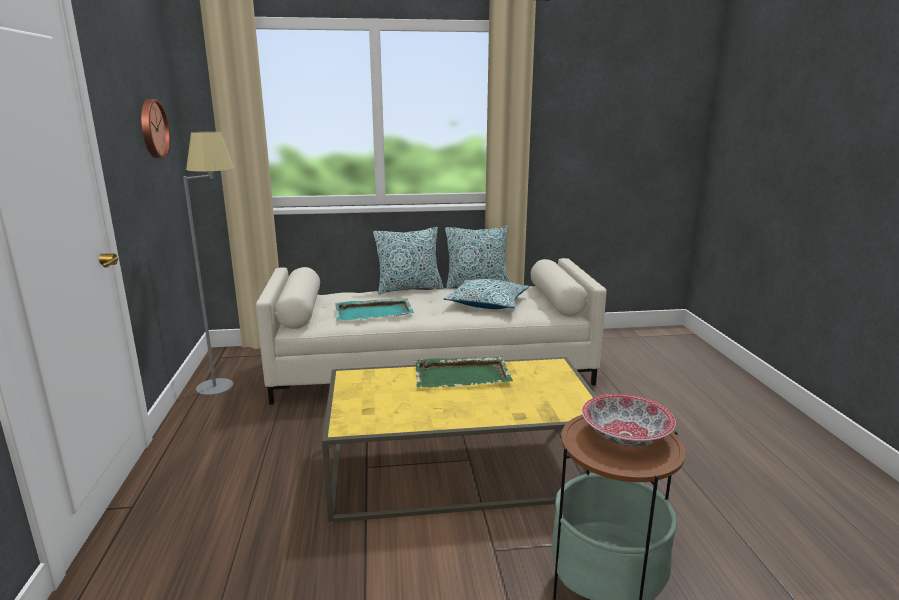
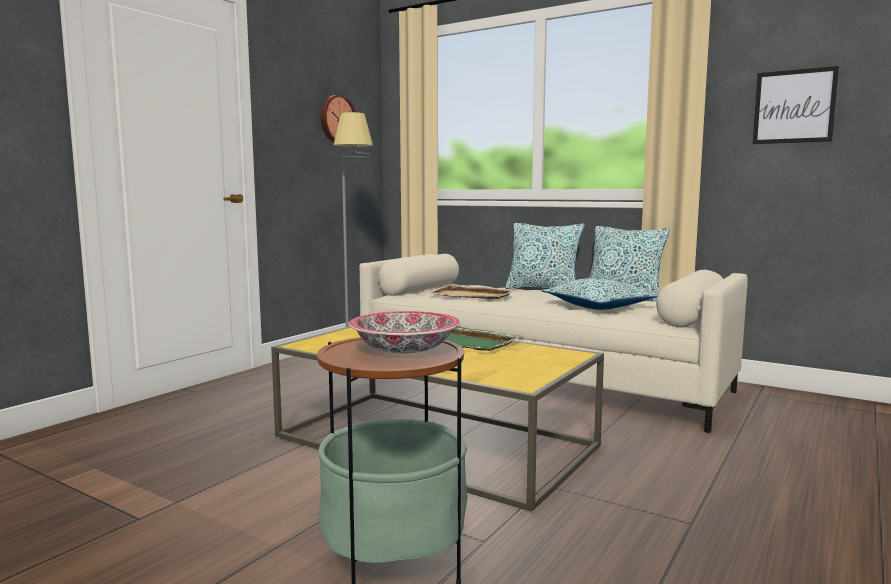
camera: 40 degrees right, 10 degrees down
(374, 312) = (472, 295): turquoise tray -> beige tray
(586, 130) = (794, 106): none -> picture

